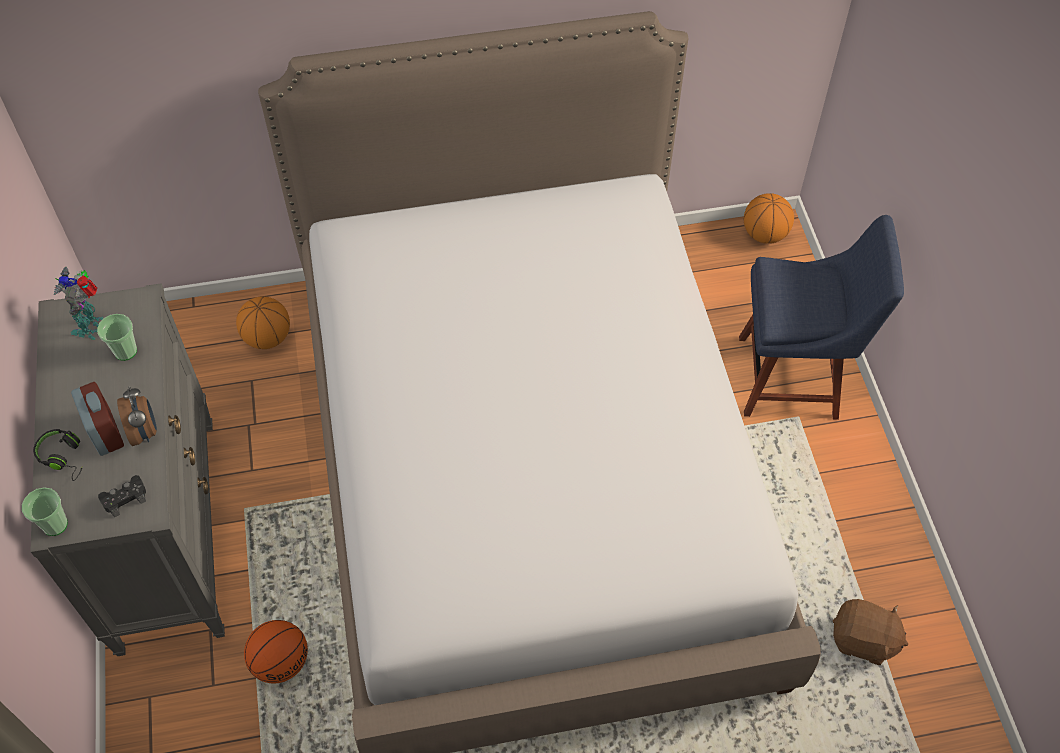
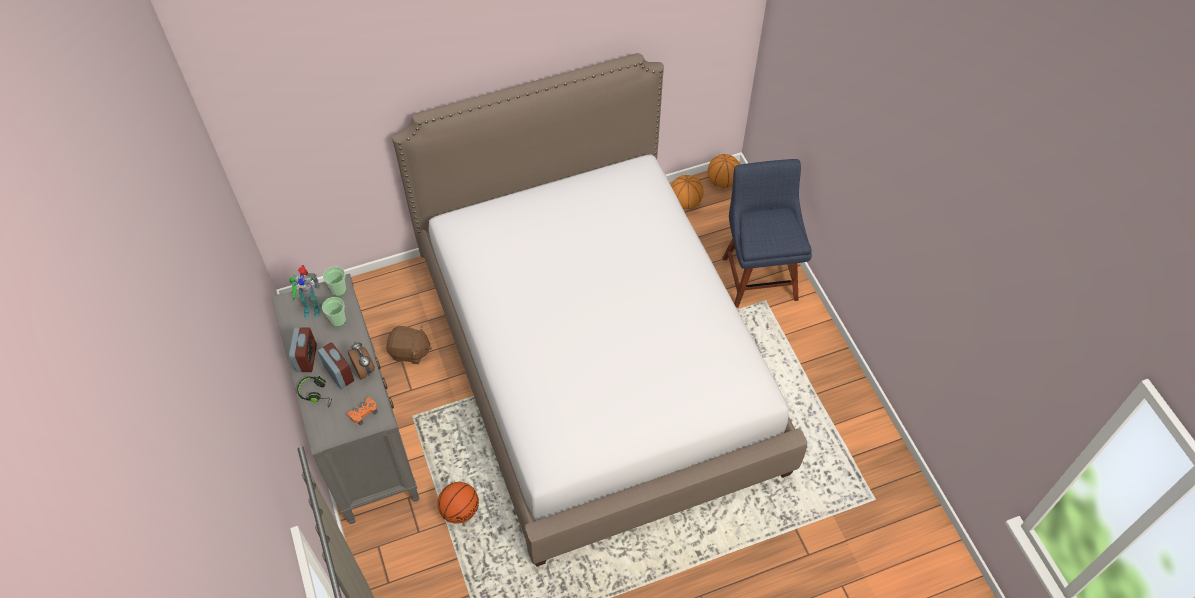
camera: 10 degrees left, 0 degrees up
(55, 524) = (323, 436): cup -> cup (339, 290)
(64, 401) = (306, 358): none -> alarm clock
(91, 326) = (311, 307): toy robot -> toy robot turned 90 degrees counterclockwise
(125, 498) = (363, 413): black game controller -> orange game controller
(267, 338) = (400, 300): basketball -> basketball (685, 202)
(795, 377) = (758, 274): blue chair -> blue chair turned 90 degrees counterclockwise
(863, 640) = (829, 436): brown plush toy -> brown plush toy (410, 352)

